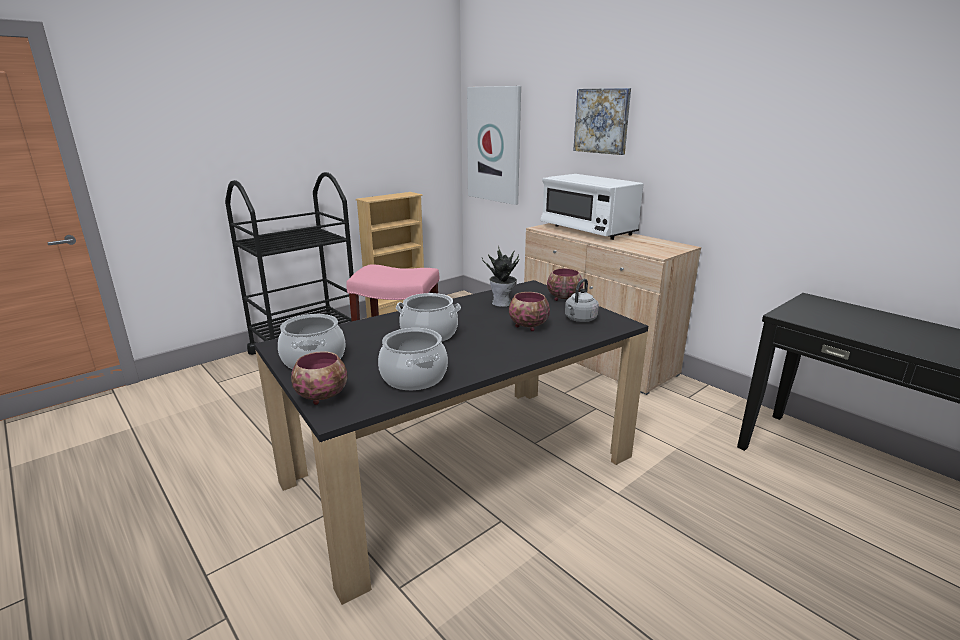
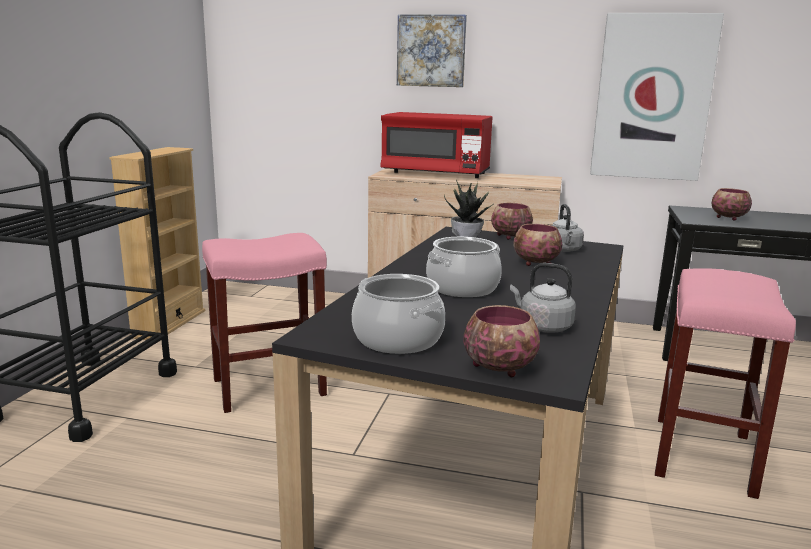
camera: 35 degrees left, 5 degrees down
(413, 377) = (542, 326): cooking pot -> grey kettle
(494, 145) = (269, 83): picture -> picture (652, 98)
(588, 230) = (436, 173): white microwave -> red microwave
(645, 540) = (704, 456): none -> pink stool
(838, 318) = (727, 218): none -> bowl

